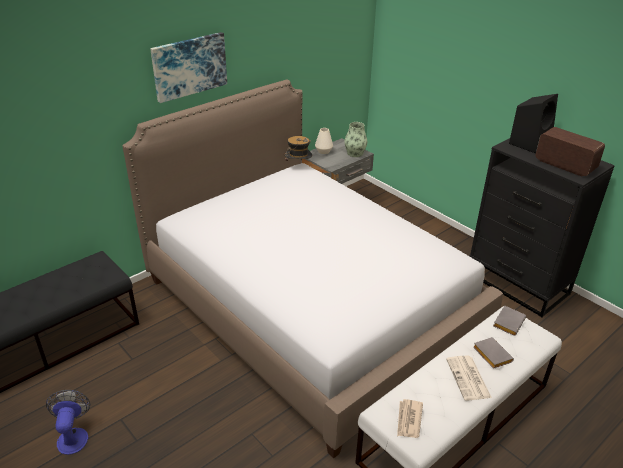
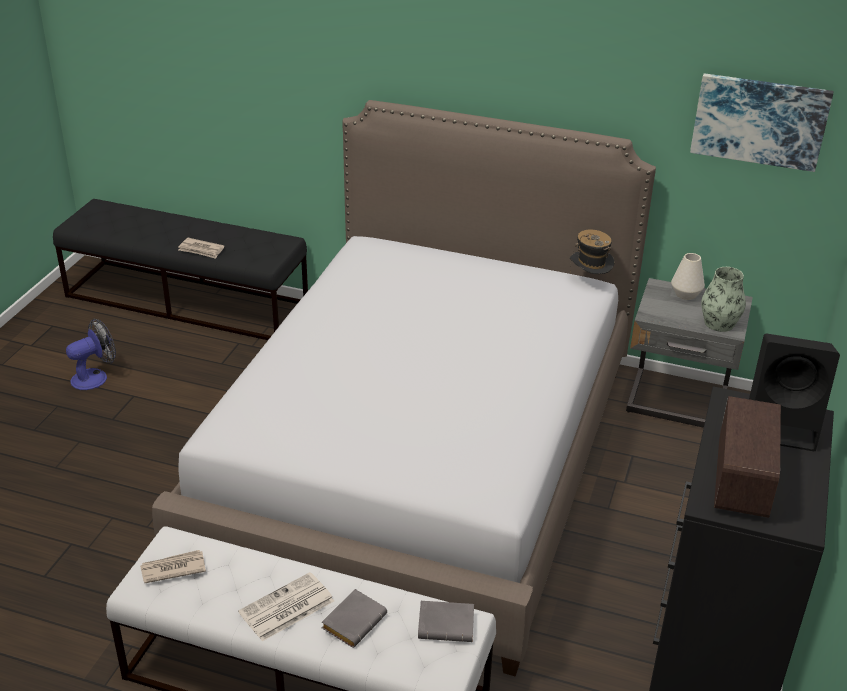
camera: 60 degrees right, 0 degrees up
(59, 299) = (201, 250): none -> newspaper
(189, 66) = (468, 55): picture -> picture (759, 121)

